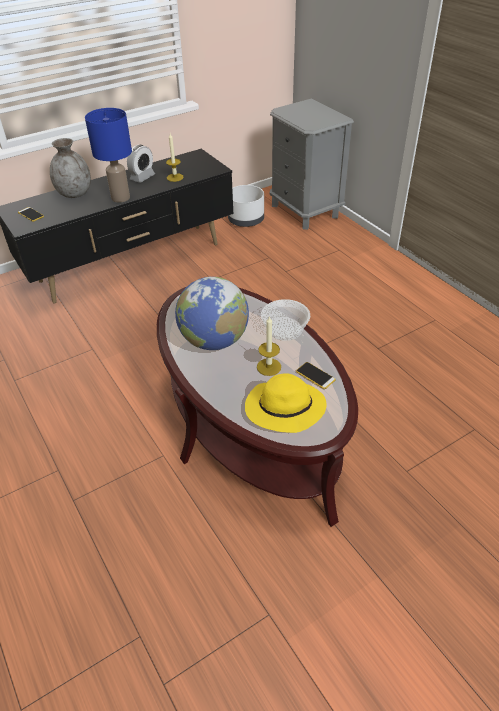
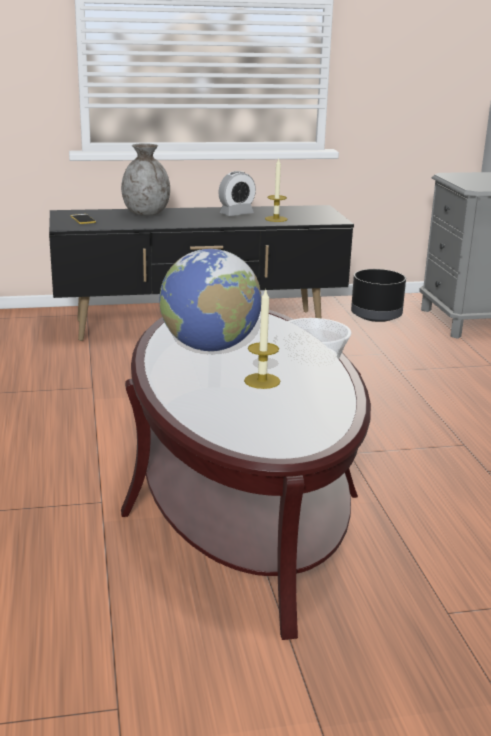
camera: 20 degrees right, 20 degrees down
(120, 198) = (195, 223): blue table lamp -> none
(246, 220) = (376, 316): white planter -> black planter
(283, 409) = (248, 418): yellow hat -> none
(315, 375) = (320, 400): phone -> none

